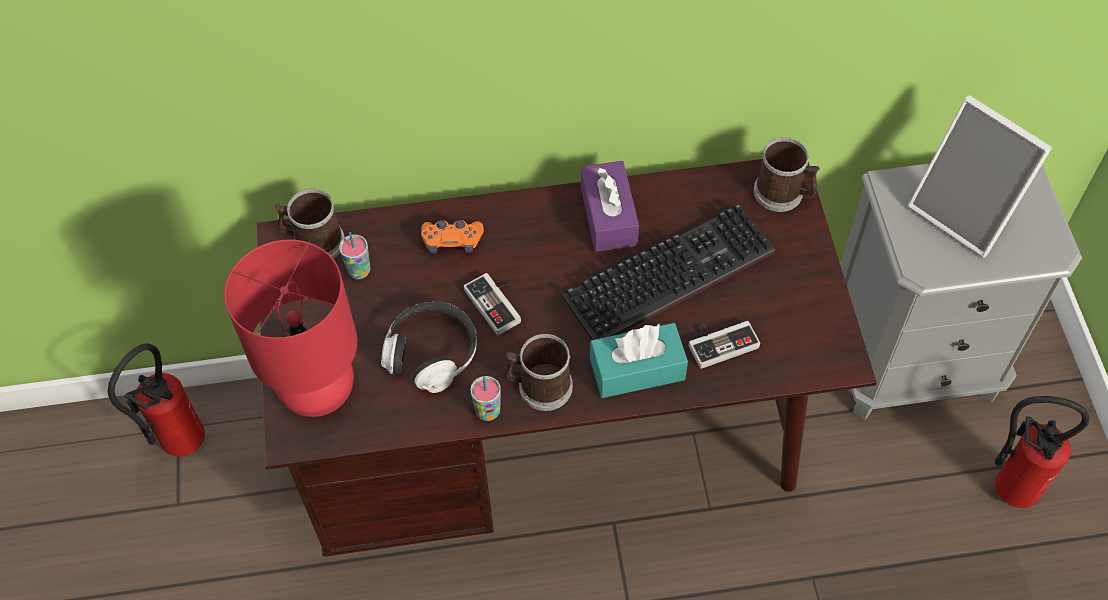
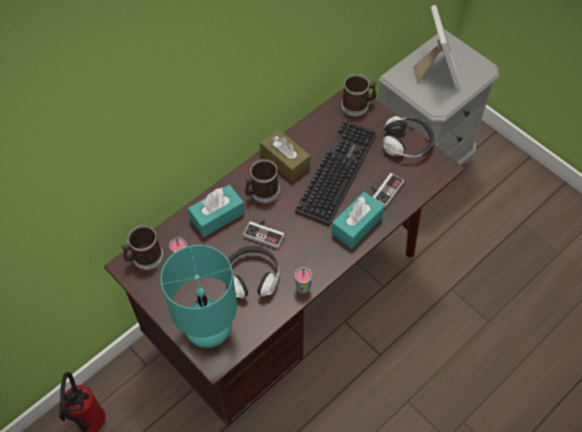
camera: 35 degrees left, 0 degrees up
(317, 389) = (208, 330): red table lamp -> turquoise table lamp
(452, 241) = (217, 216): orange game controller -> turquoise tissue box
(539, 386) = (318, 261): mug -> mug (262, 192)
(608, 216) = (285, 160): purple tissue box -> brown tissue box
(814, 293) = (407, 143): none -> headphones
(964, 213) = (437, 73): picture frame -> picture frame turned 105 degrees counterclockwise
(1007, 487) = (501, 197): fire extinguisher -> none

